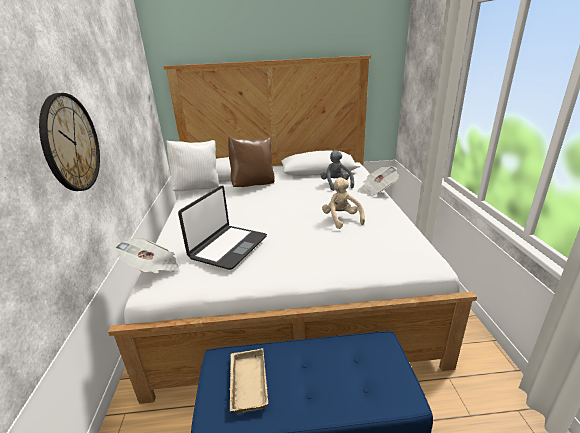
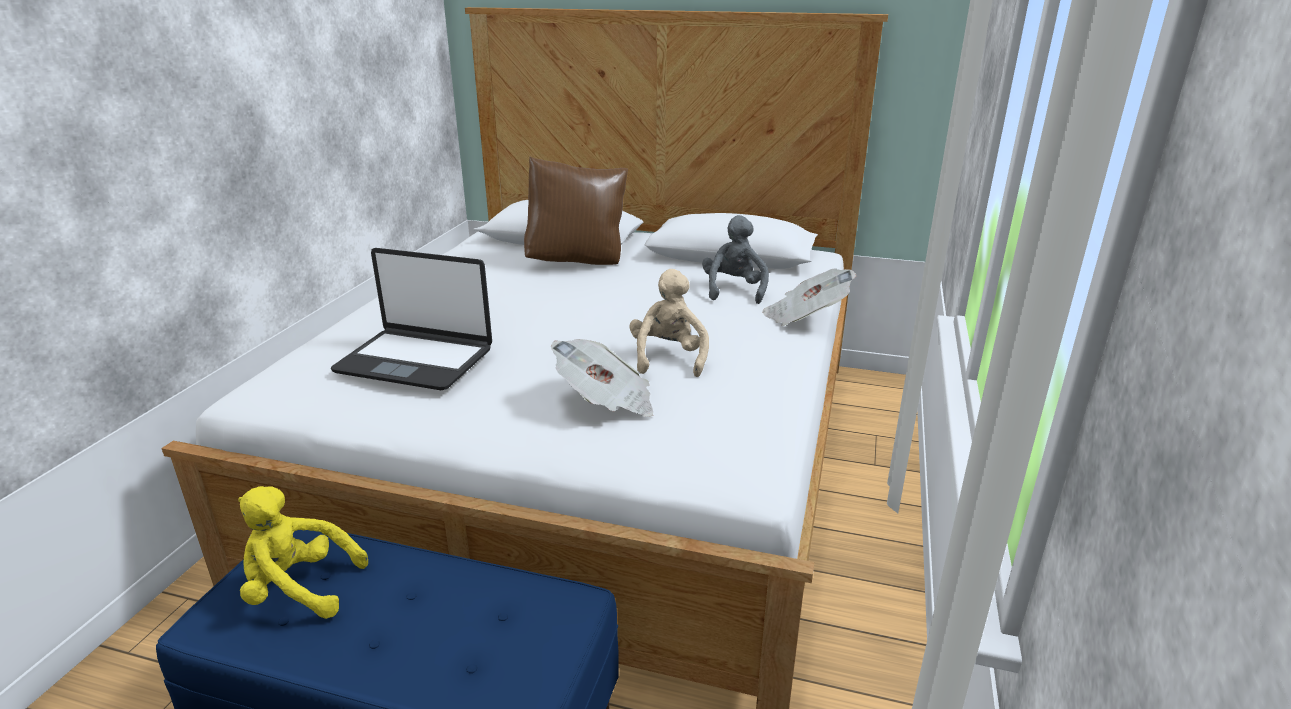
camera: 20 degrees right, 0 degrees up
(70, 143) = (180, 129): wall clock -> none
(153, 268) = (276, 366): newspaper -> newspaper (606, 402)
(197, 189) = (475, 251): white pillow -> none
(228, 247) = (416, 360): laptop -> laptop turned 60 degrees clockwise
(246, 382) = (299, 589): beige tray -> yellow plush toy

